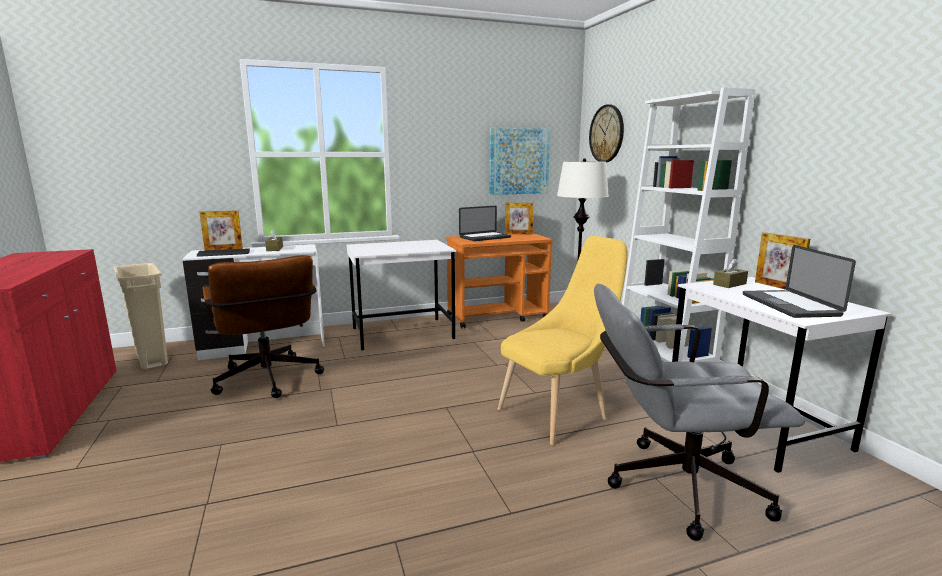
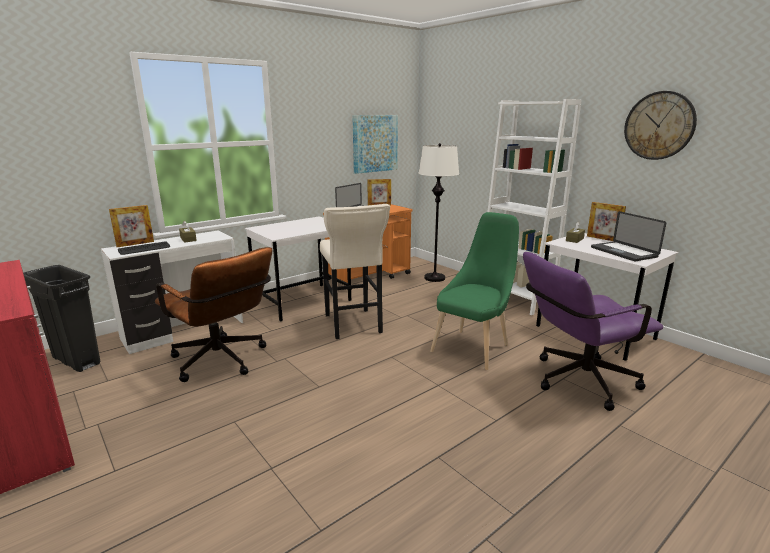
camera: 20 degrees left, 5 degrees up
(151, 359) = (76, 361): beige trash can -> black trash can
(433, 366) = (353, 325): none -> beige stool
(558, 413) = (473, 346): yellow chair -> green chair
(606, 134) = (446, 120): wall clock -> wall clock (659, 126)
(672, 486) = (576, 382): grey office chair -> purple office chair

